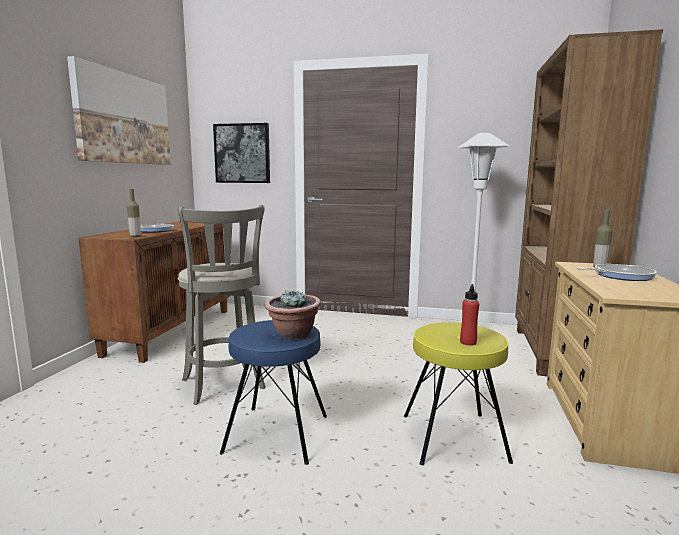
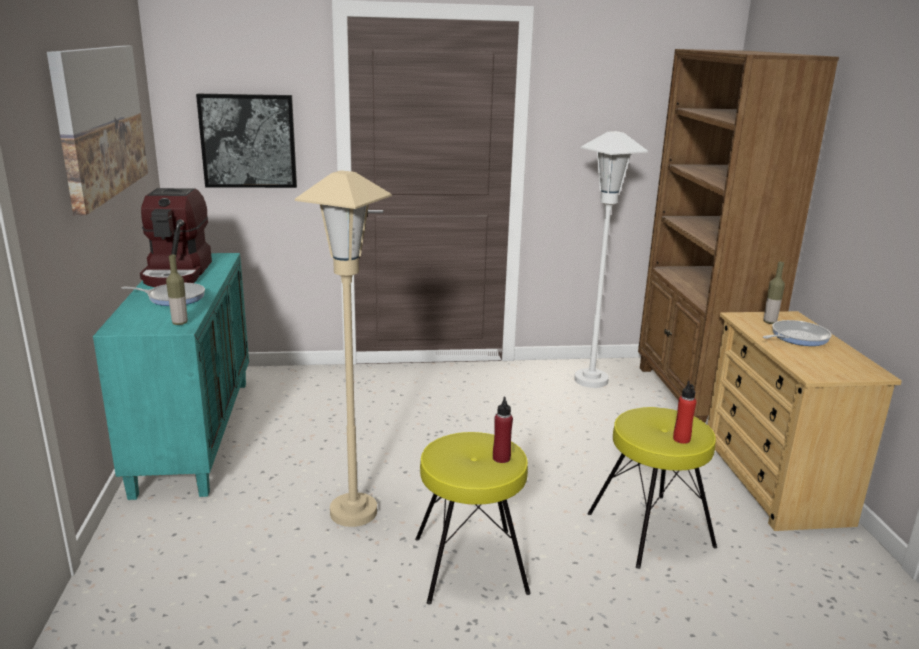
camera: 20 degrees left, 10 degrees up
(171, 331) = (193, 433): brown cabinet -> turquoise cabinet
(176, 224) = (178, 273): none -> coffee machine
(224, 385) = (353, 512): grey stool -> beige floor lamp
(278, 433) = (470, 564): blue stool -> yellow stool
(293, 335) = (501, 458): potted plant -> red bottle

